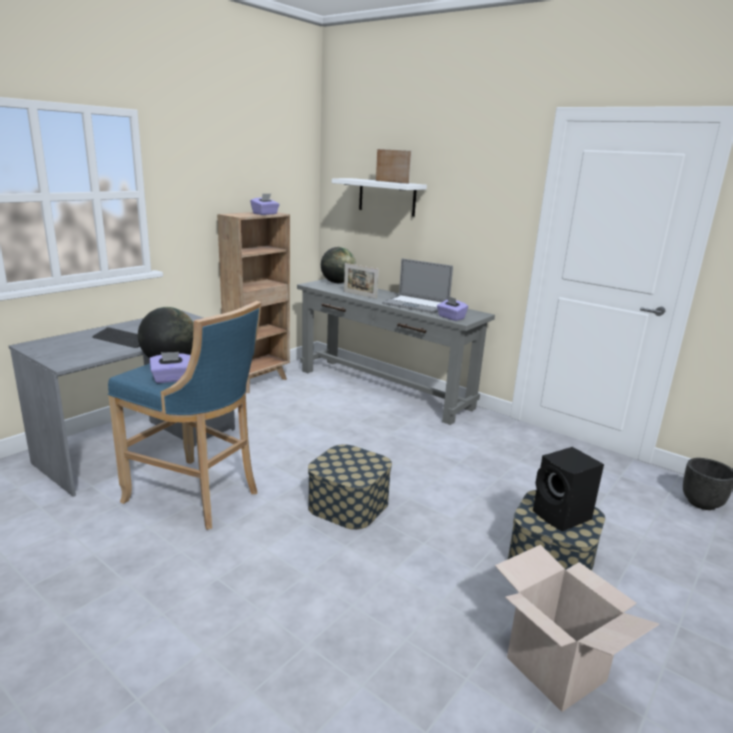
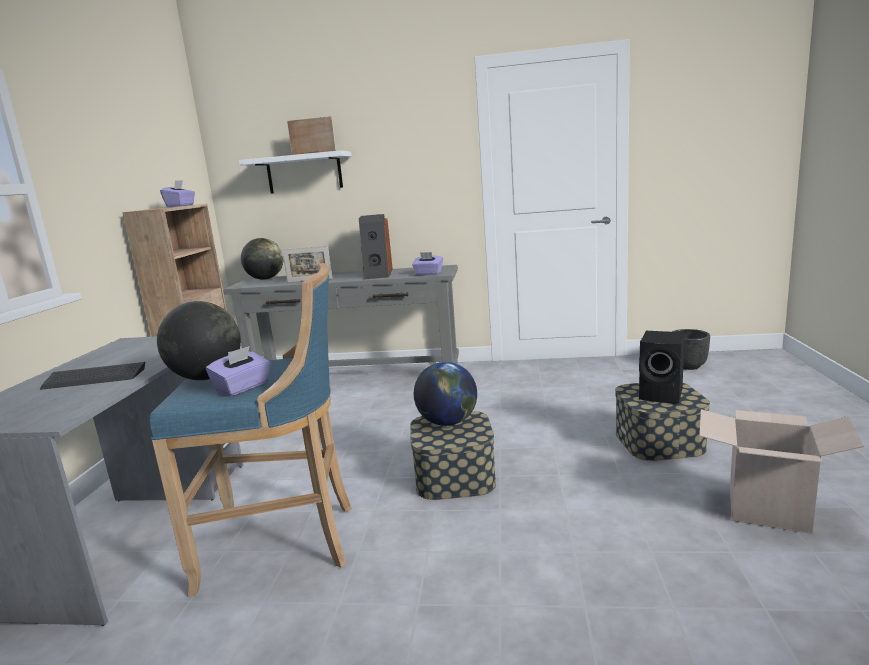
camera: 30 degrees left, 5 degrees down
(355, 458) = (448, 422): none -> globe
(415, 304) = (377, 274): laptop -> speaker

